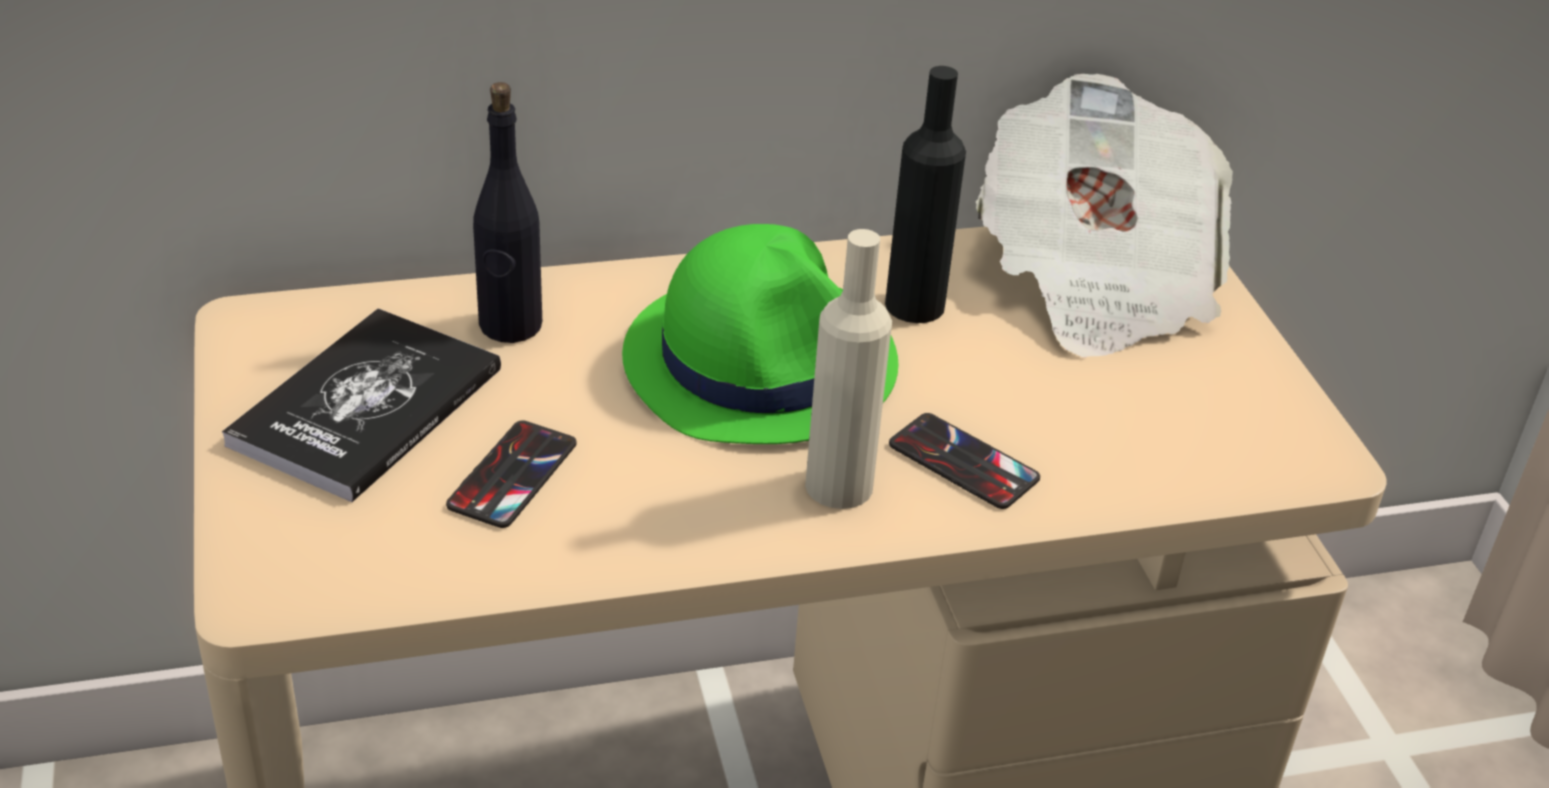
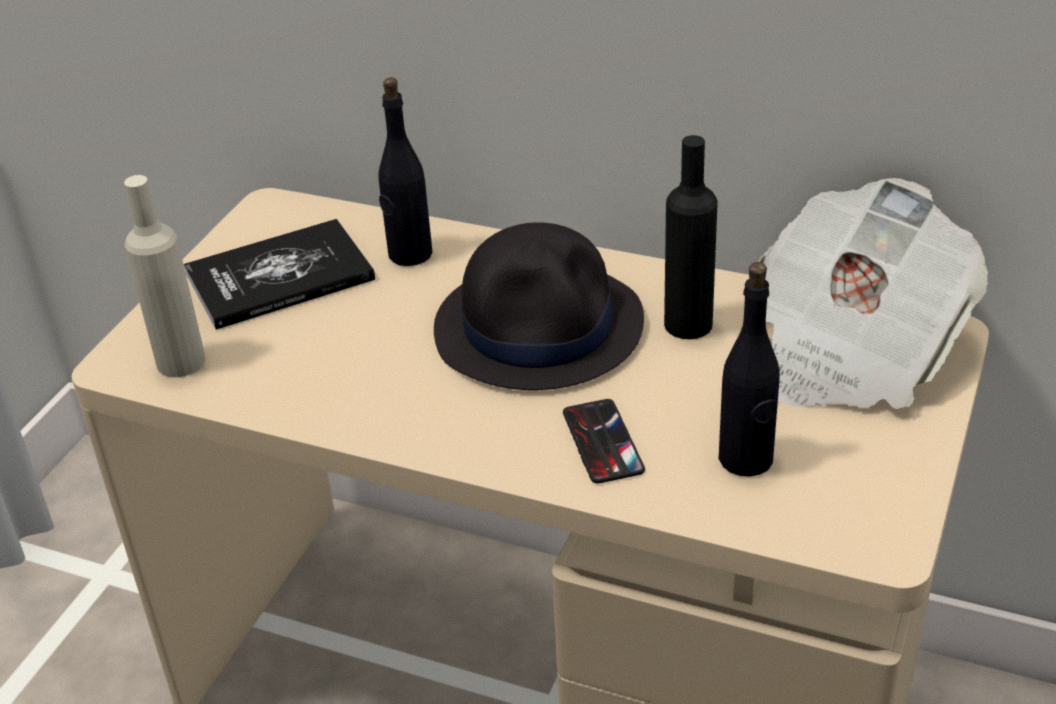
camera: 40 degrees right, 0 degrees up
(512, 475) = (315, 345): phone -> none
(761, 360) = (540, 327): green hat -> black hat
(839, 486) = (502, 425): beige bottle -> beige bottle (181, 362)
(1119, 426) = (746, 459): none -> black bottle

